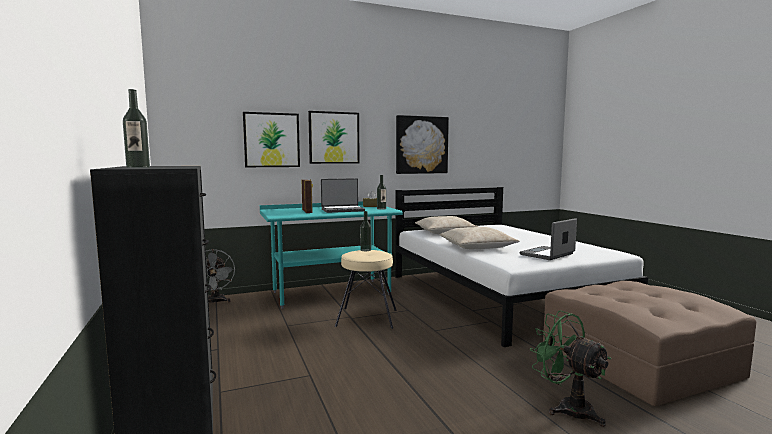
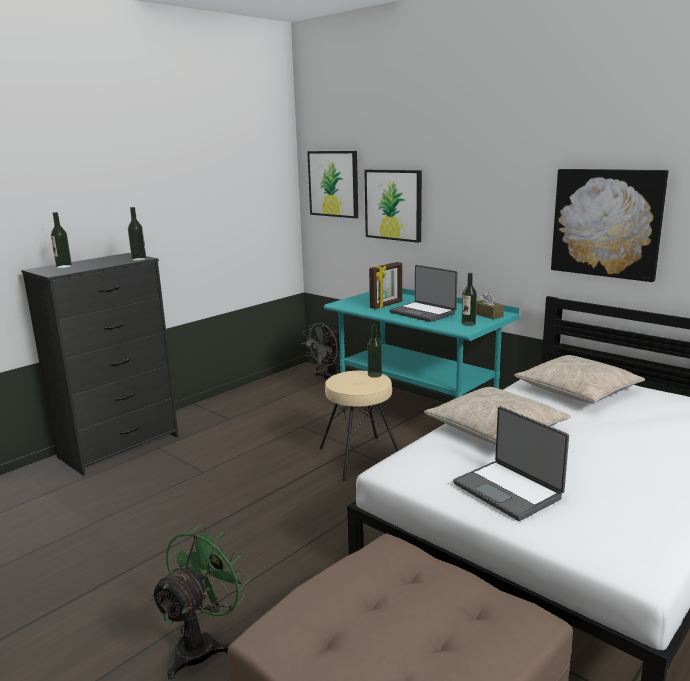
camera: 65 degrees right, 10 degrees up
(187, 165) = (139, 259): none -> bottle
(334, 137) = (463, 204): picture -> picture (333, 184)
(548, 254) = (508, 490): laptop -> laptop turned 150 degrees counterclockwise

